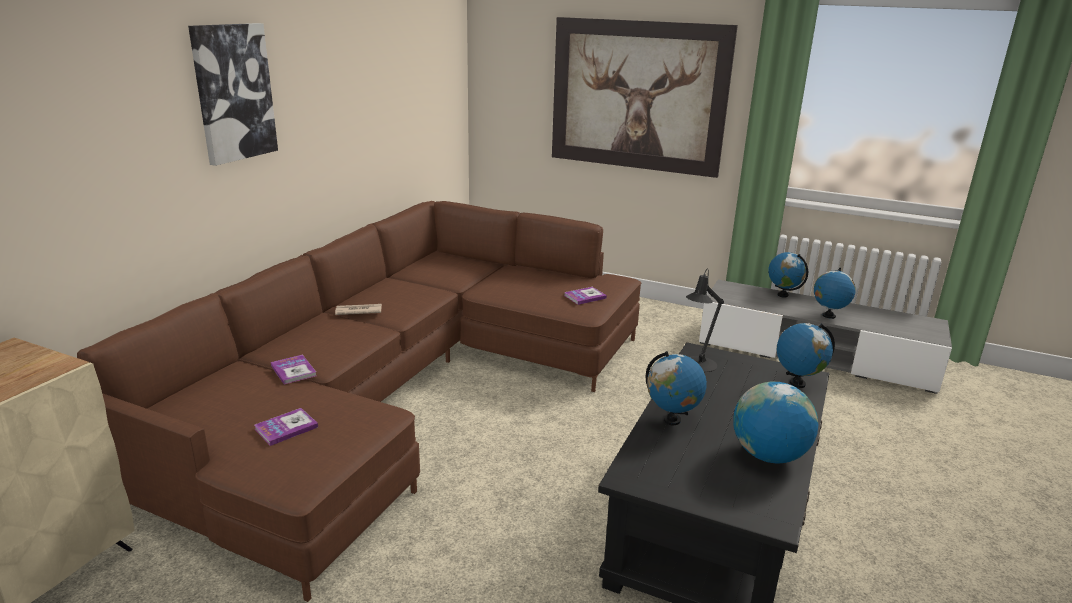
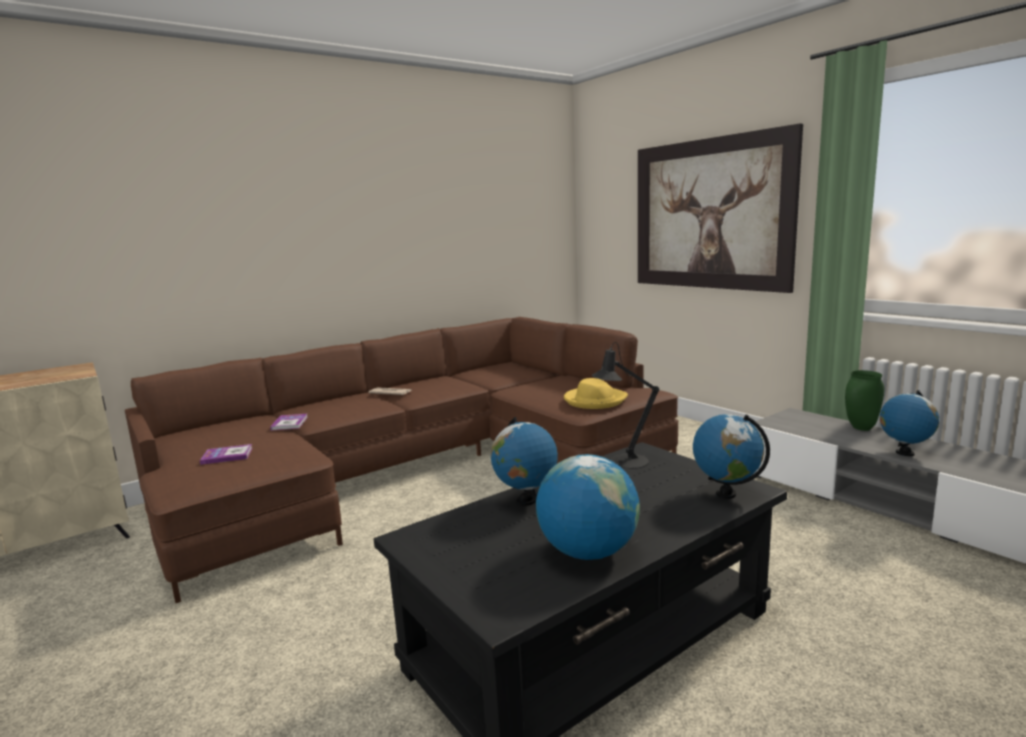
camera: 30 degrees right, 10 degrees down
(233, 92) = (304, 208): picture -> none
(585, 297) = (594, 400): book -> yellow hat
(783, 295) = (860, 428): globe -> green vase

